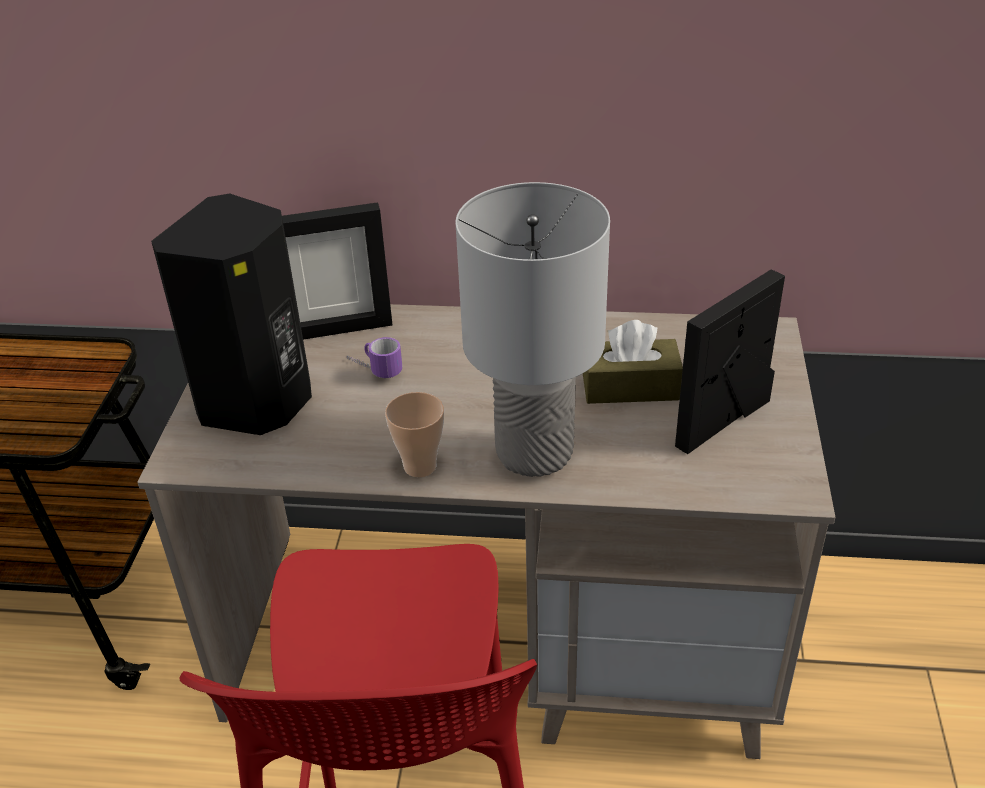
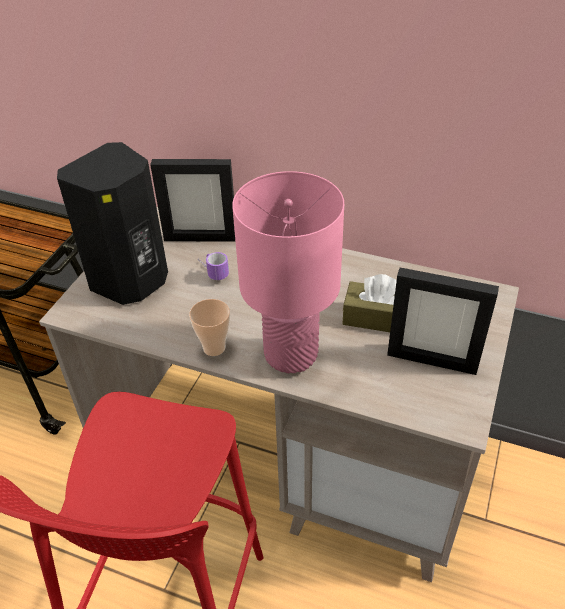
camera: 15 degrees right, 5 degrees up
(533, 457) = (291, 357): grey table lamp -> pink table lamp
(723, 423) = (432, 359): picture frame -> picture frame turned 135 degrees counterclockwise

